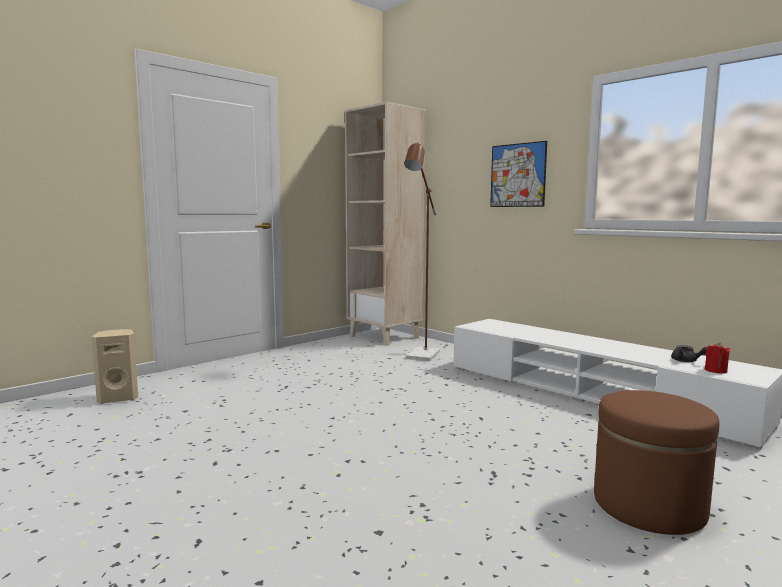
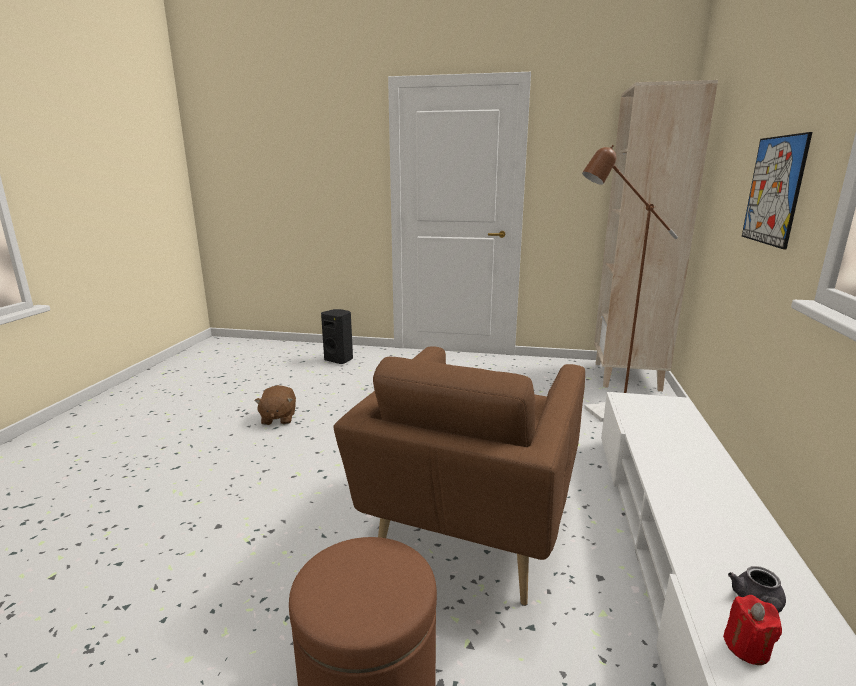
camera: 55 degrees right, 10 degrees up
(119, 398) = (339, 359): beige speaker -> black speaker
(195, 457) = (278, 418): none -> brown plush toy
(508, 430) = (470, 529): none -> brown armchair

